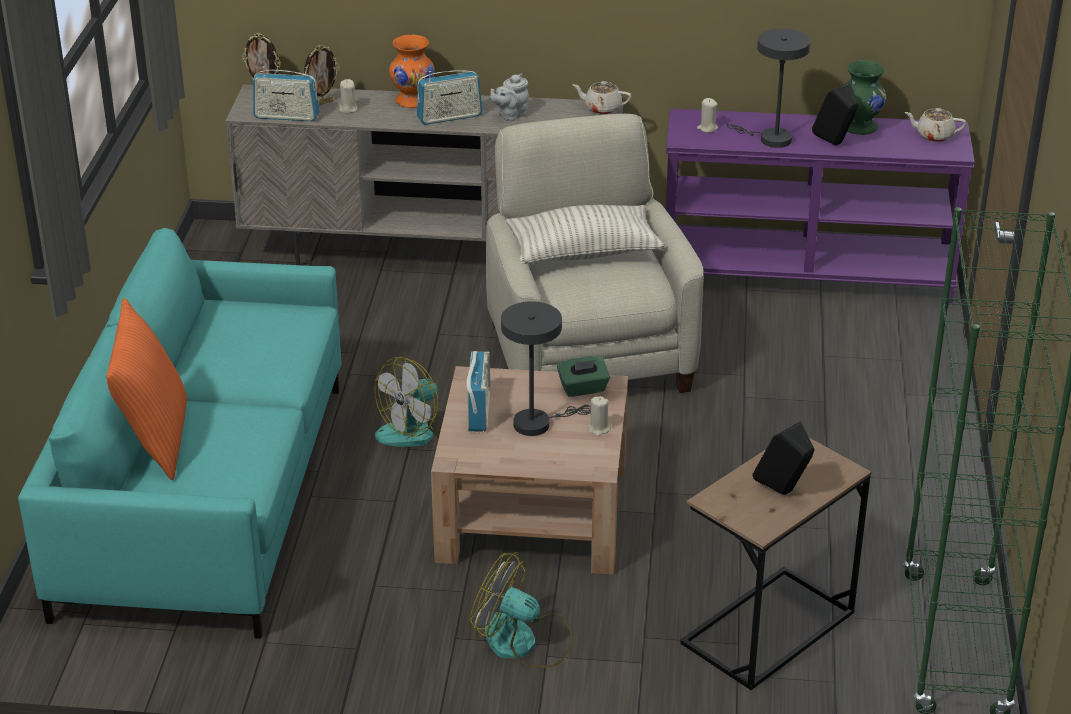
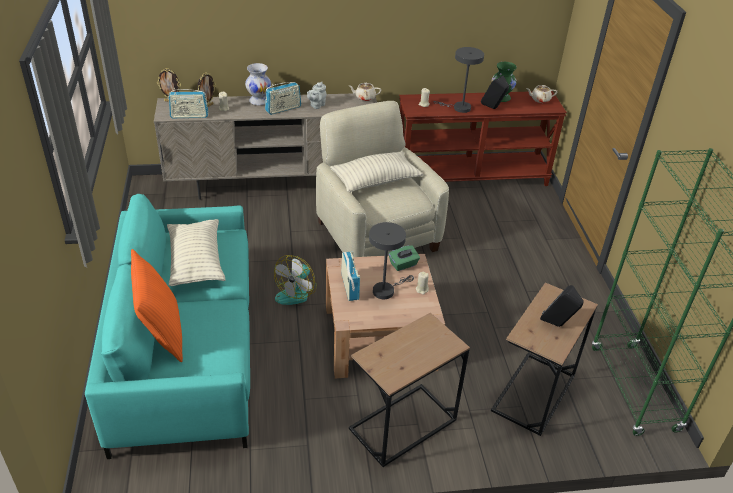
camera: 15 degrees left, 5 degrees up
(239, 346) = (196, 262): none -> pillow
(413, 100) = (259, 101): orange vase -> white vase
(522, 642) = (403, 424): fan -> brown side table
(806, 275) = (471, 177): purple console table -> brown console table

